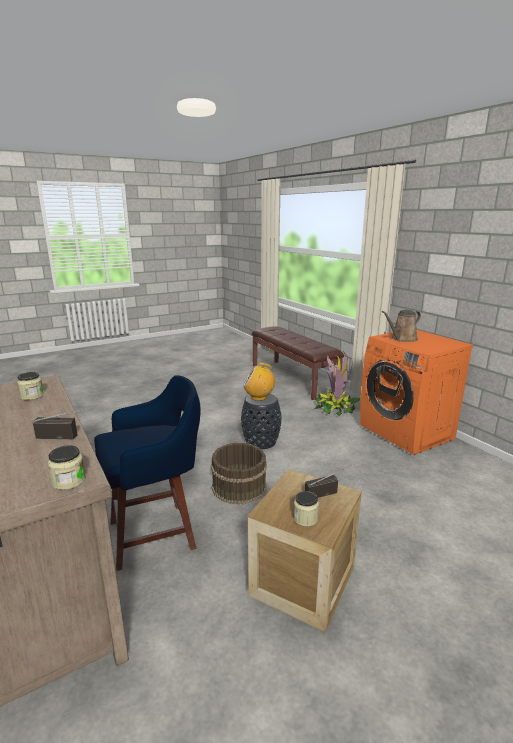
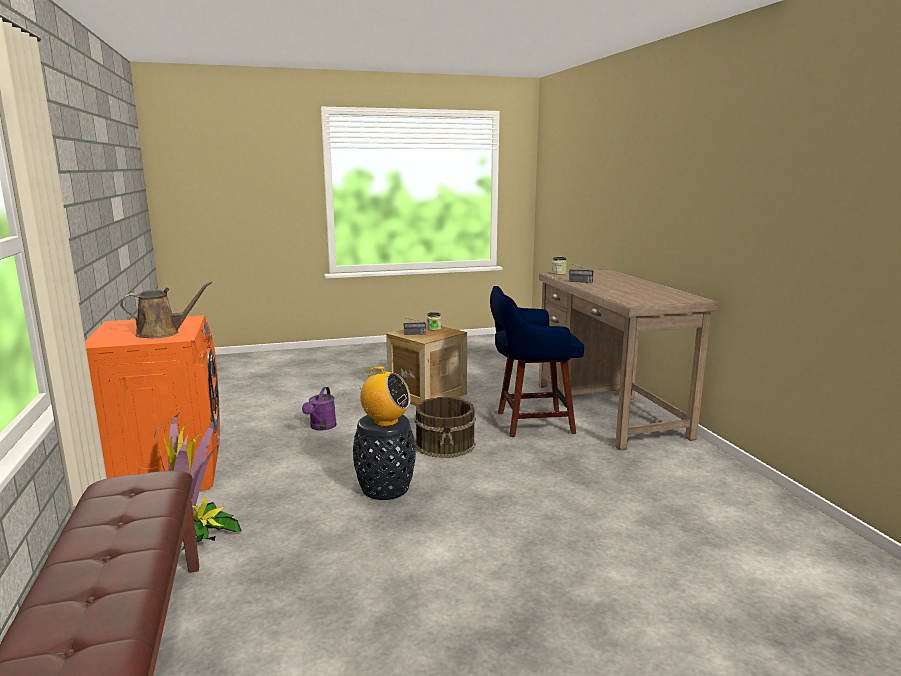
camera: 165 degrees left, 5 degrees down
(32, 396) = (628, 296): jar -> none
(364, 490) = (321, 427): none -> purple watering can

